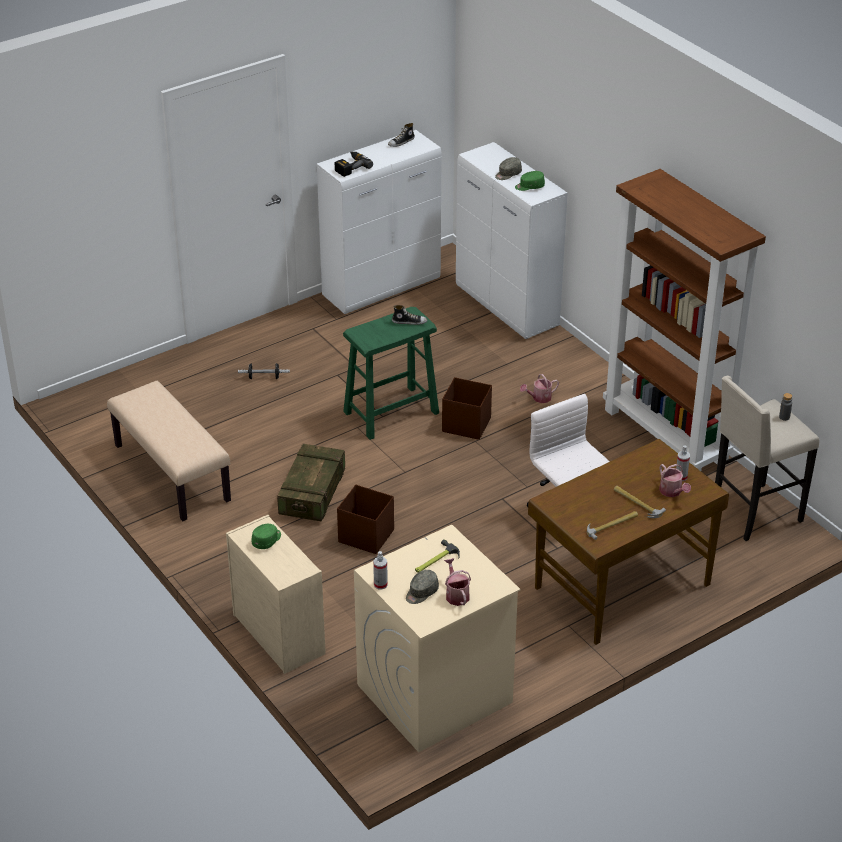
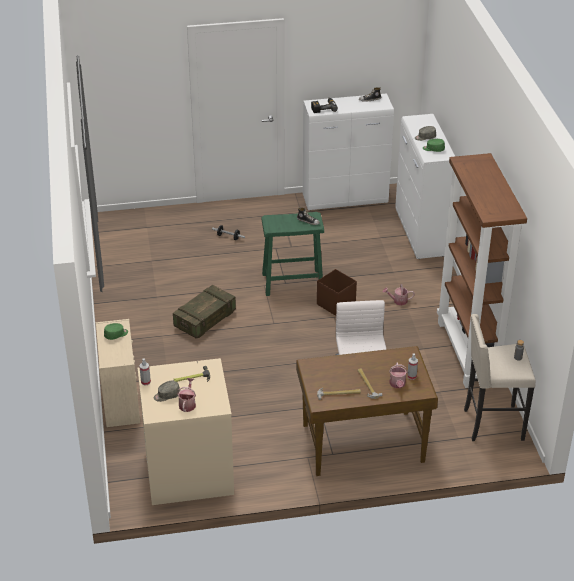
camera: 25 degrees right, 0 degrees up
(171, 473) = (129, 281): beige bench -> none
(365, 535) = (219, 356): brown storage box -> none

